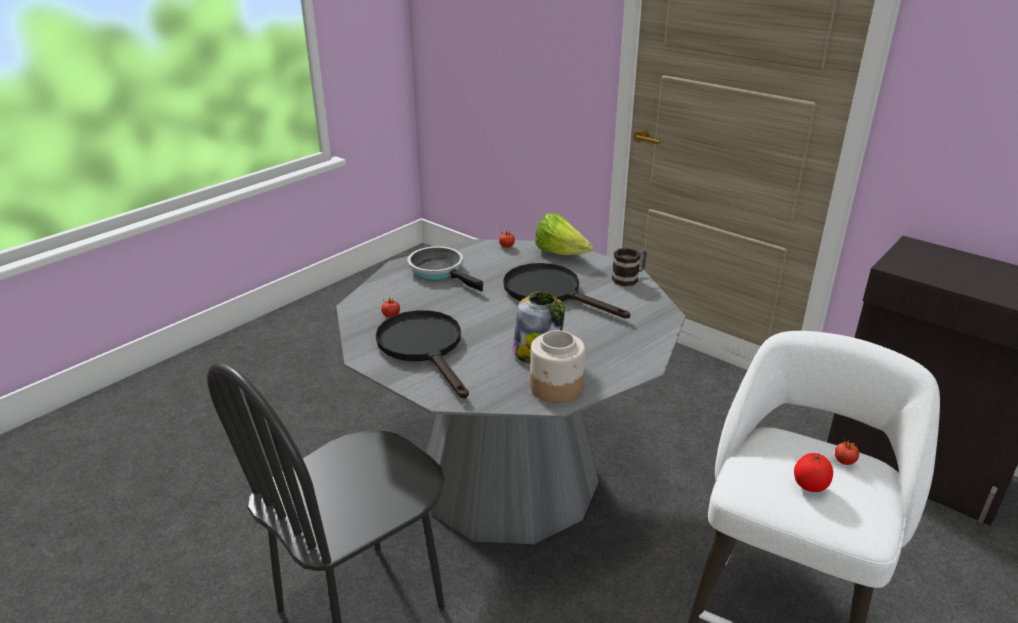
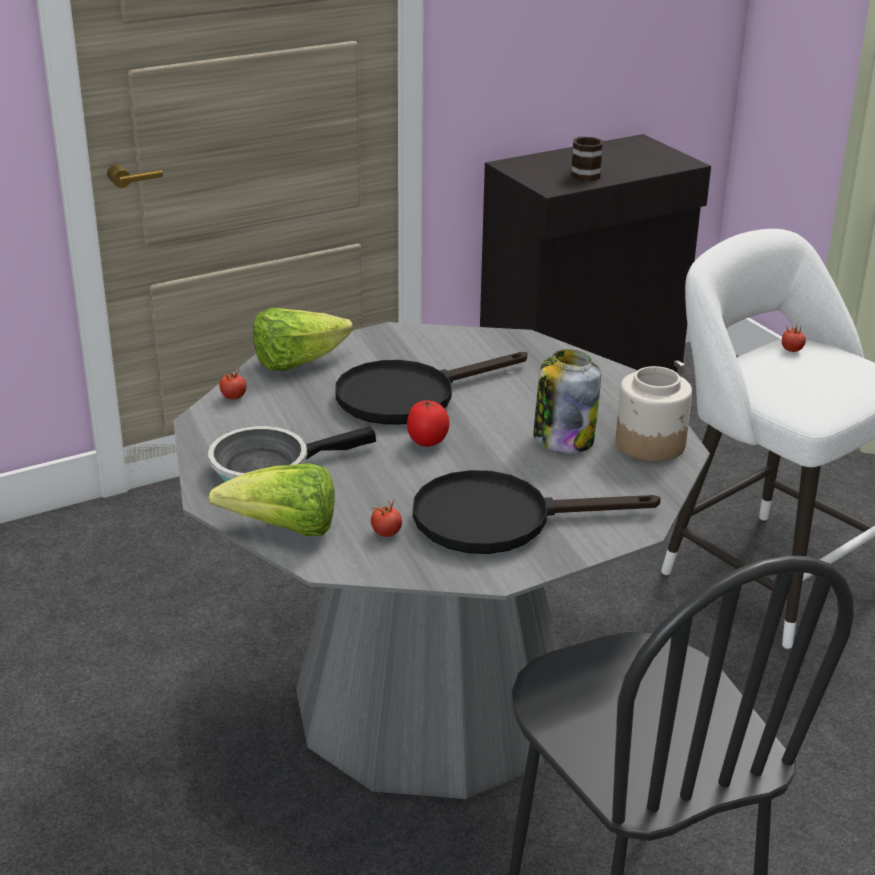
camera: 70 degrees left, 0 degrees up
(380, 289) = (284, 530): none -> lettuce
(629, 278) = (412, 336): mug -> mug (583, 173)
(809, 487) = (824, 378): tomato -> tomato (427, 443)

